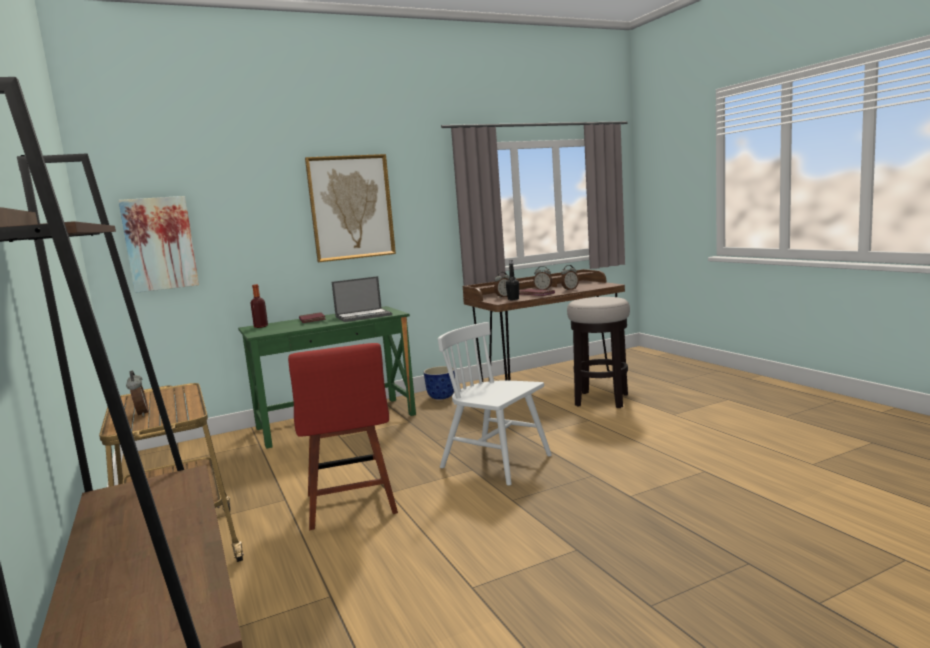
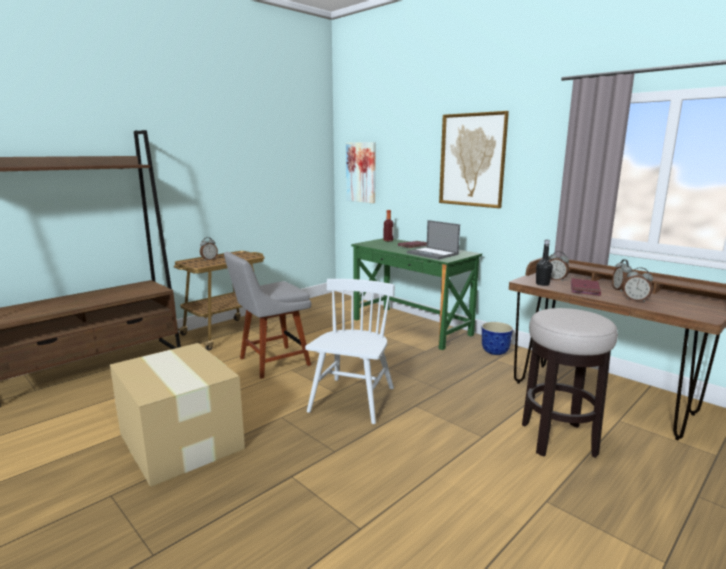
camera: 70 degrees right, 5 degrees up
(351, 506) = (271, 362): red chair -> grey chair
(536, 564) = (181, 440): none -> cardboard box

